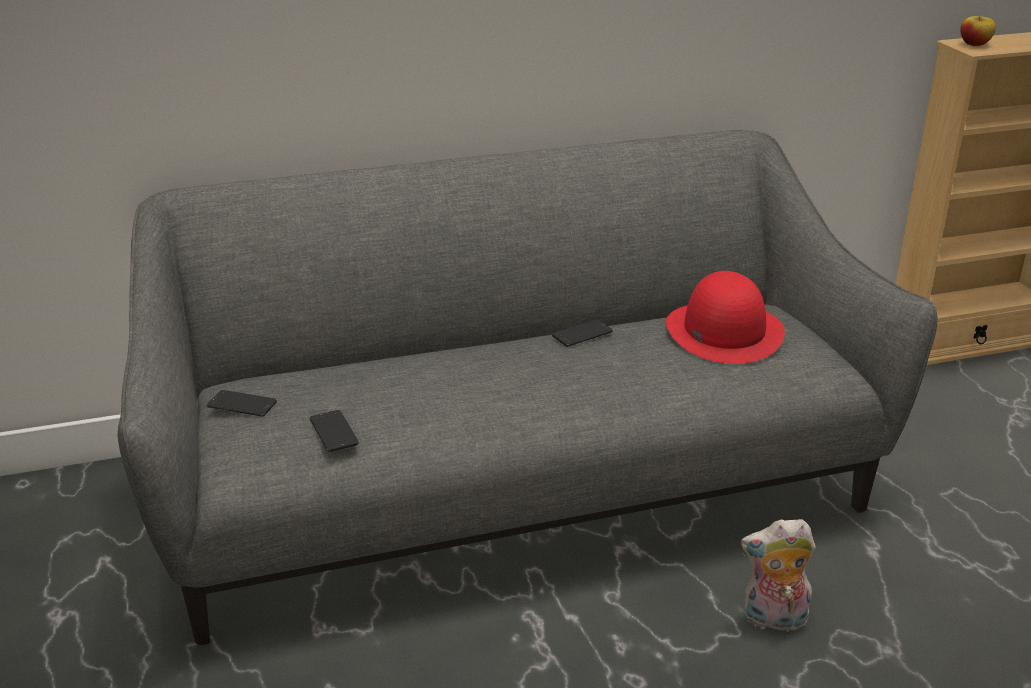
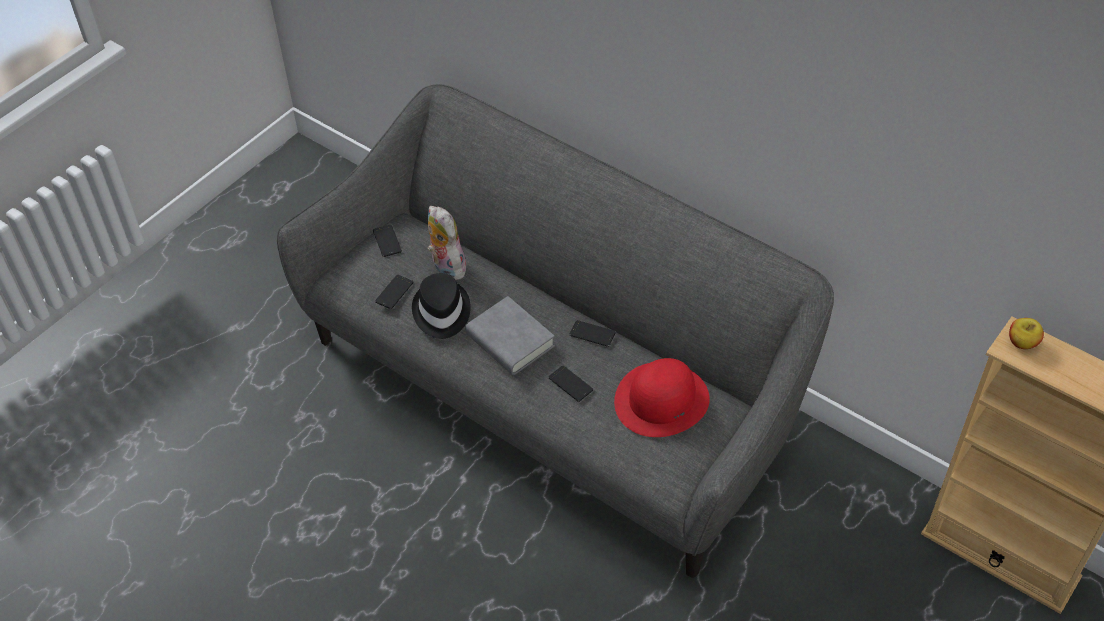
camera: 55 degrees right, 20 degrees up
(417, 411) = (441, 312): none -> black hat
(527, 383) = (510, 341): none -> grey book
(640, 371) = (570, 384): none -> phone
(773, 620) = (537, 574): plush toy -> plush toy (446, 267)

